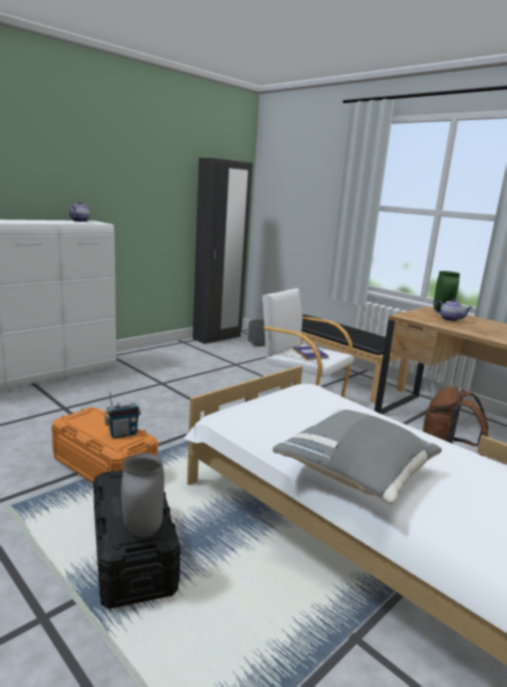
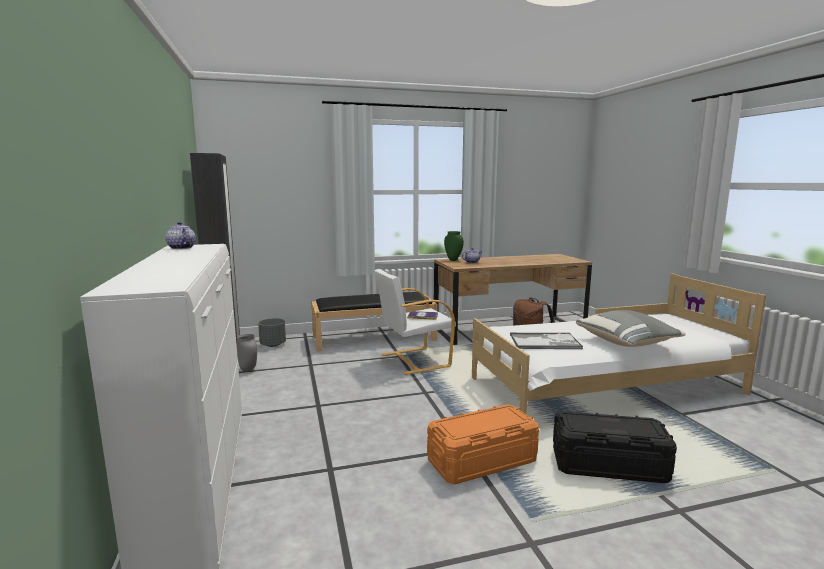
camera: 60 degrees left, 5 degrees down
(123, 434) = (499, 415): radio -> none
(144, 532) = (648, 425): grey vase -> grey vase (248, 369)
(285, 415) = (545, 342): none -> tray

